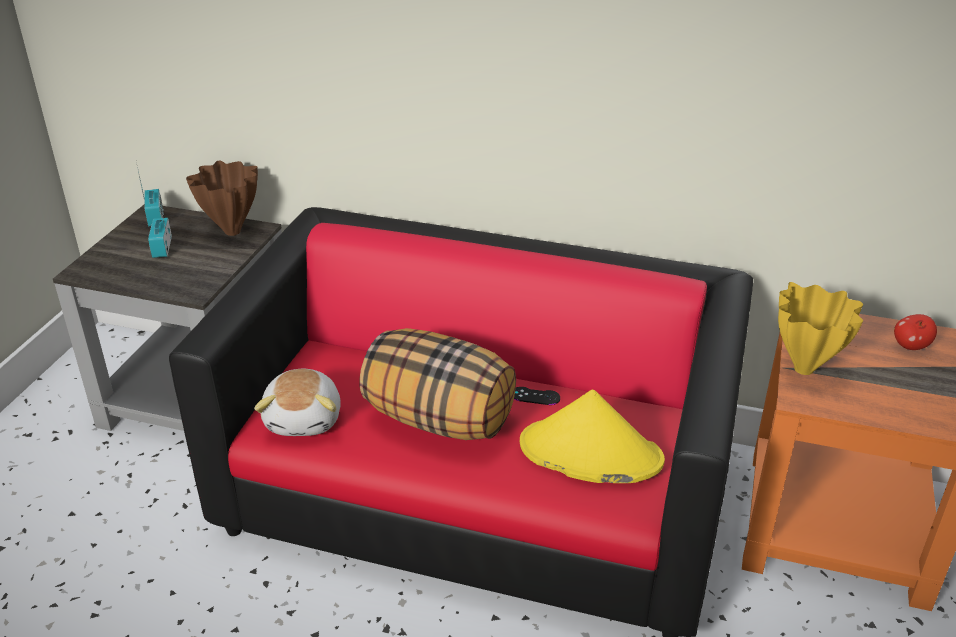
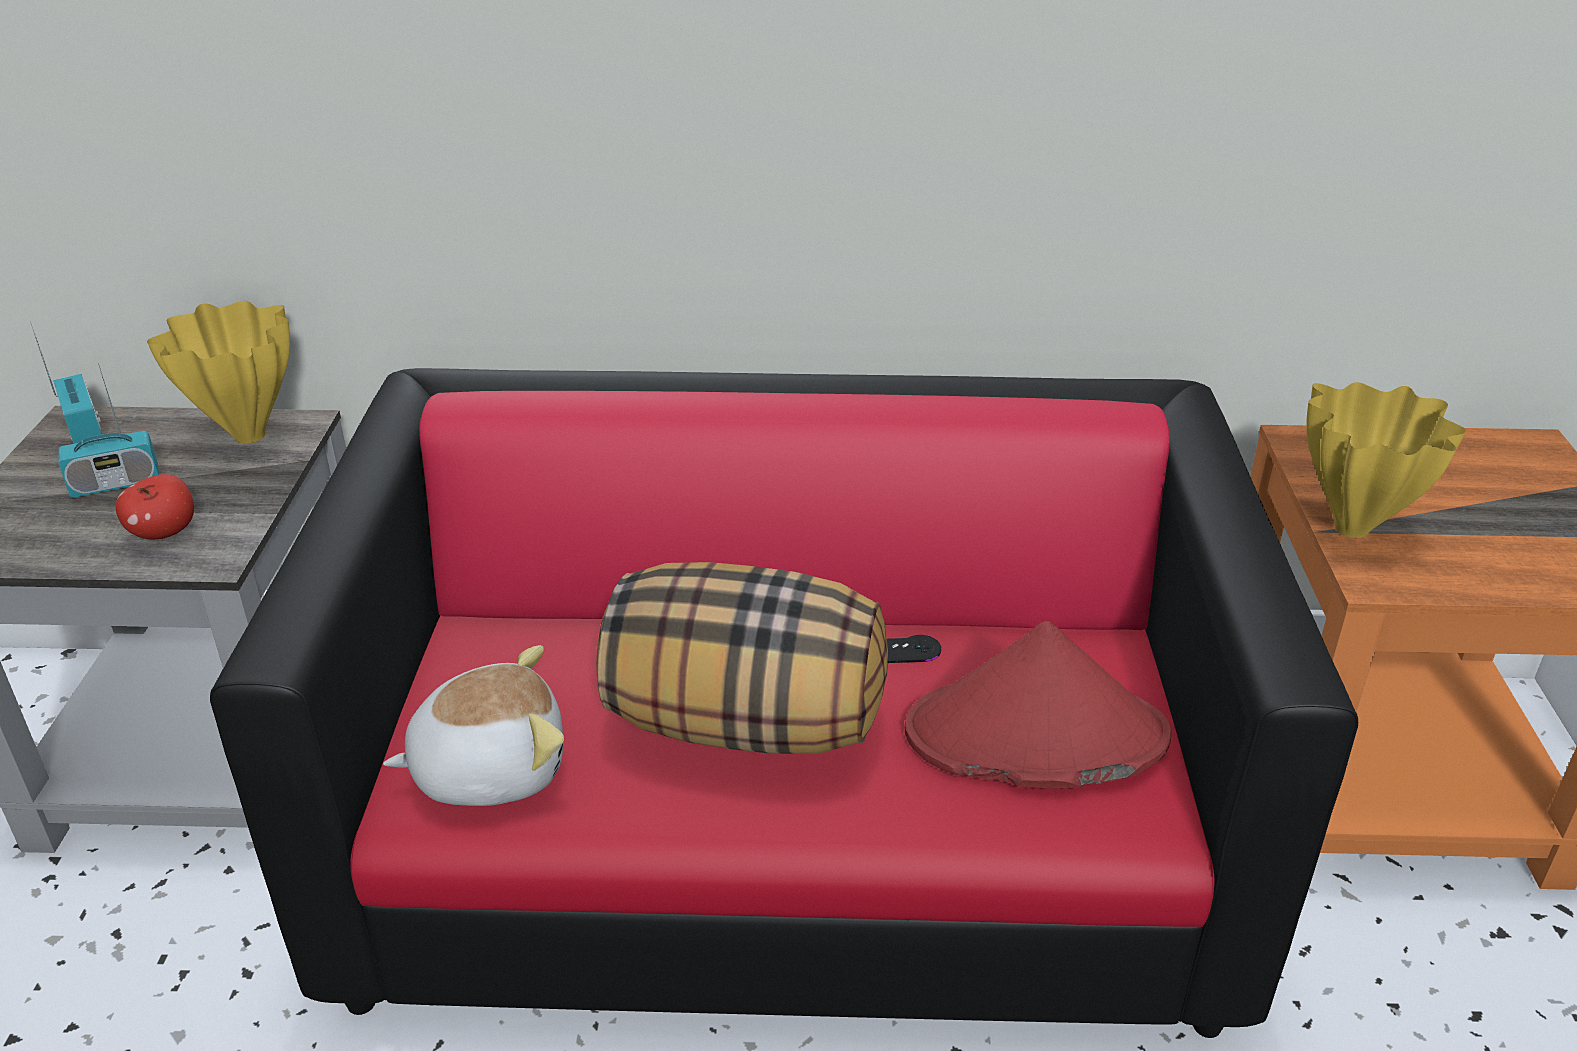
camera: 15 degrees left, 0 degrees up
(162, 247) = (115, 483): radio -> radio turned 90 degrees counterclockwise
(232, 231) = (249, 434): brown vase -> yellow vase
(305, 419) = (489, 767): plush toy -> plush toy turned 90 degrees counterclockwise
(589, 453) = (1035, 736): yellow hat -> red hat
(910, 346) = (1484, 466): apple -> apple (164, 532)

